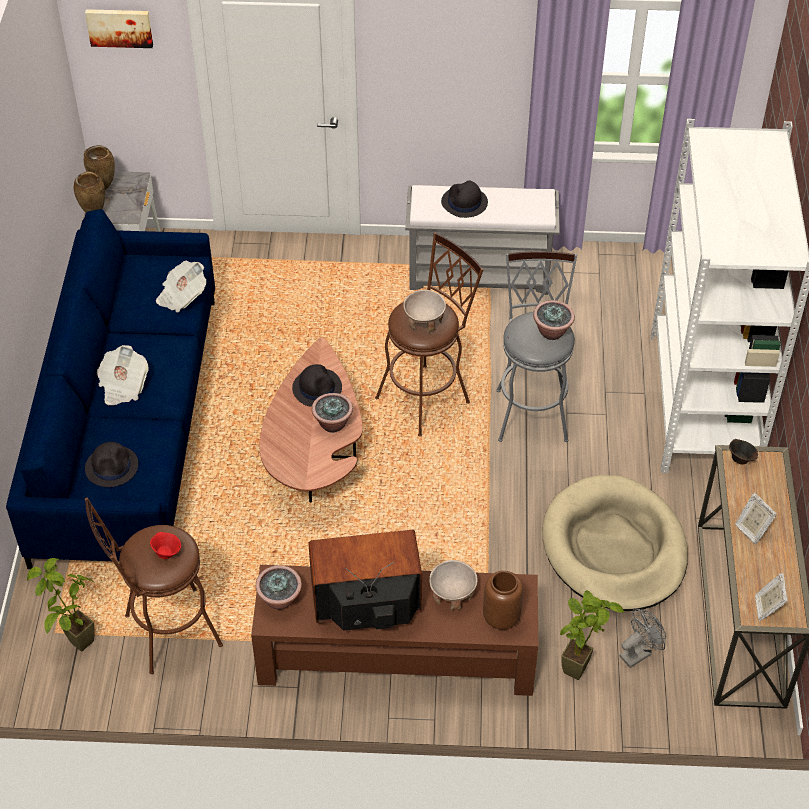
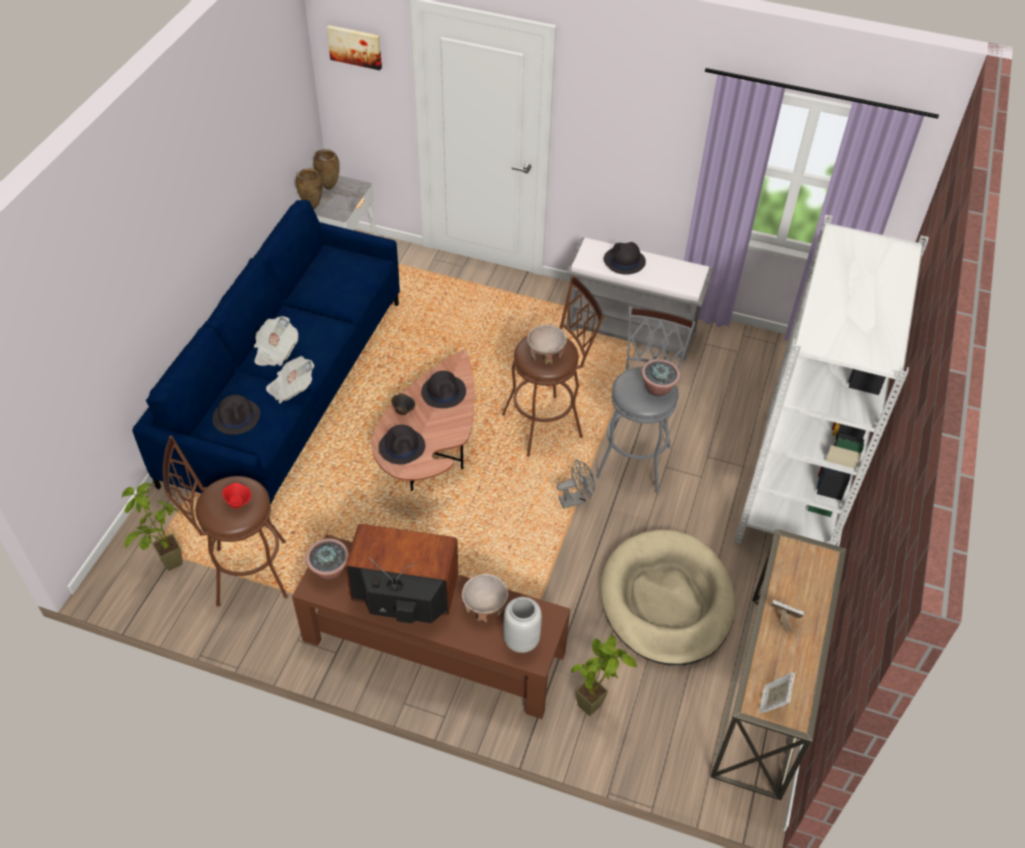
camera: 15 degrees right, 0 degrees up
(182, 296) = (356, 288): newspaper -> newspaper (291, 388)
(296, 456) = (402, 447): none -> black hat
(332, 424) = (444, 426): potted plant -> none
(502, 617) = (522, 640): brown vase -> grey vase
(639, 652) = (655, 705): grey fan -> grey fan (576, 499)
(740, 458) = (795, 548): brown bowl -> brown bowl (403, 410)
(751, 529) = (783, 619): picture frame -> picture frame turned 135 degrees clockwise

